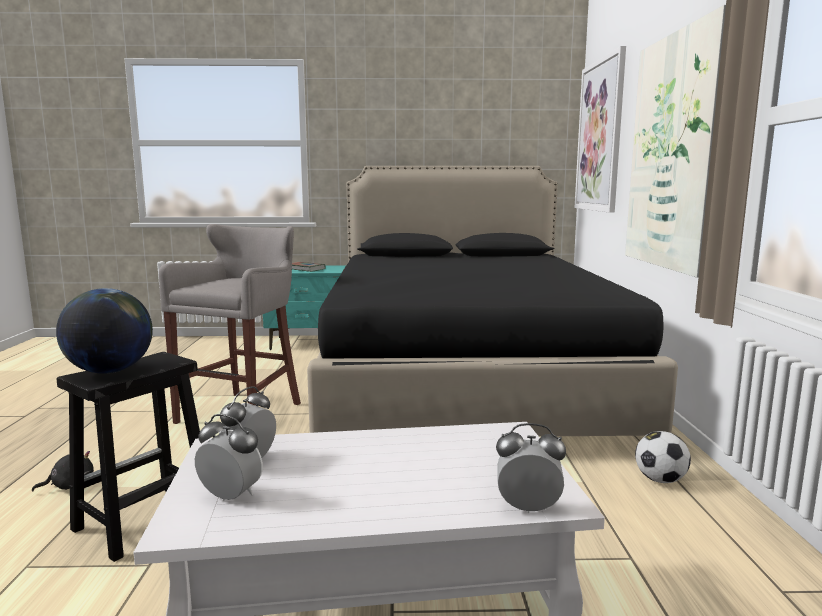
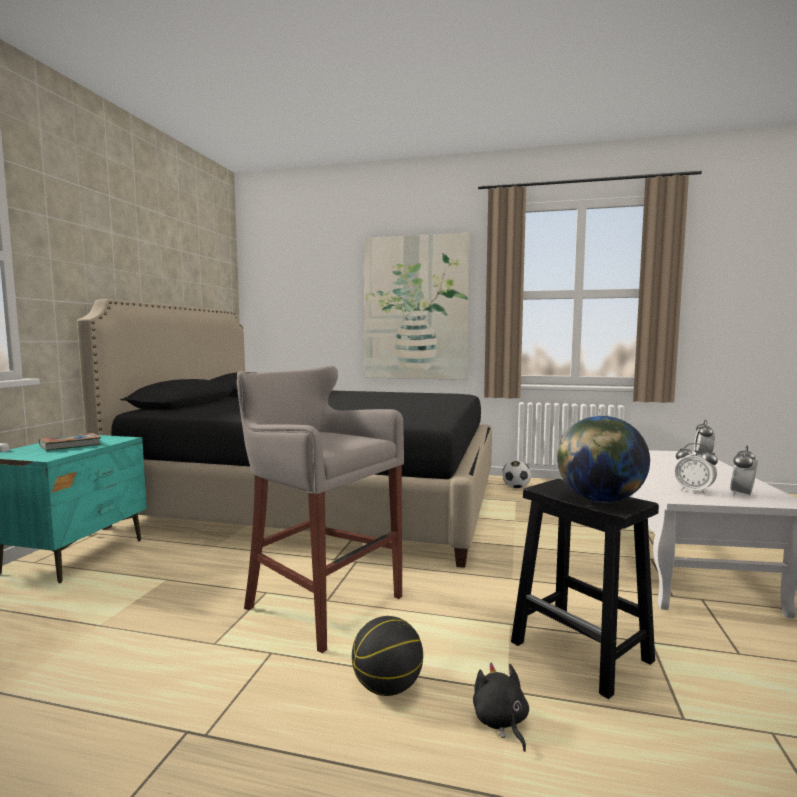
camera: 75 degrees left, 5 degrees down
(126, 446) = (387, 687): none -> basketball
(600, 136) = (289, 290): picture -> none

